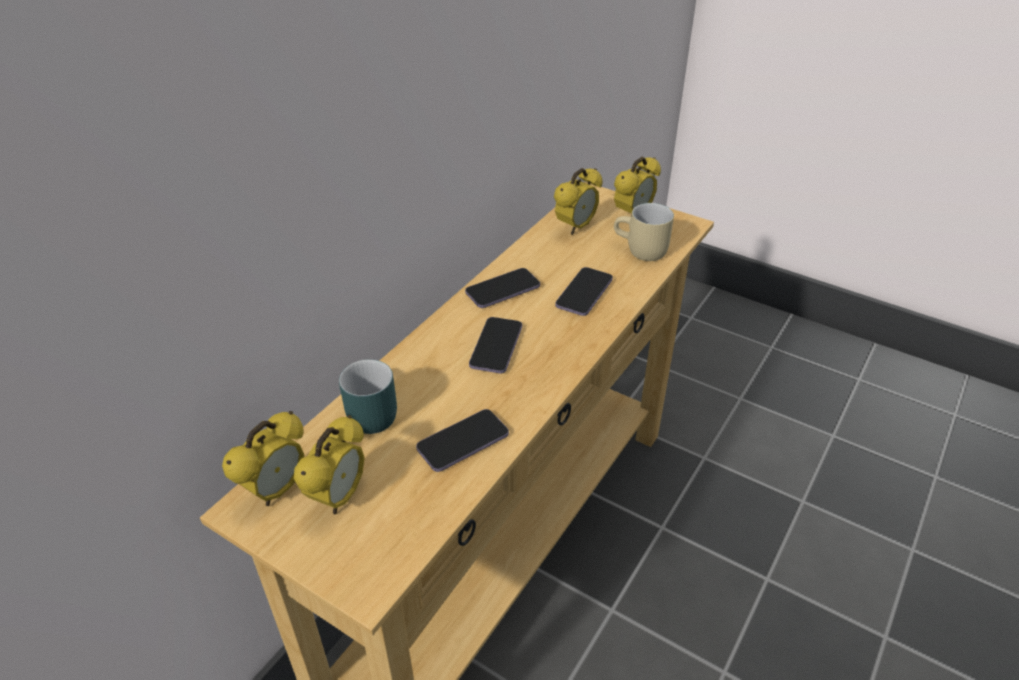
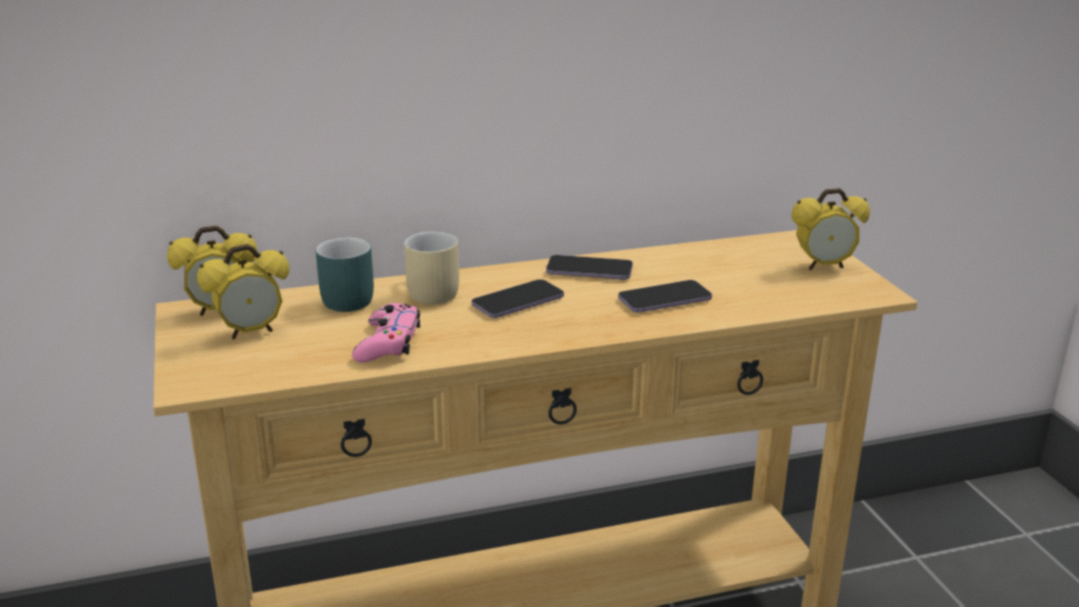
camera: 40 degrees right, 15 degrees down
(463, 442) = (388, 343): phone -> pink game controller
(576, 227) = (741, 255): alarm clock -> none
(640, 251) = (781, 293): beige mug -> beige mug (426, 292)

